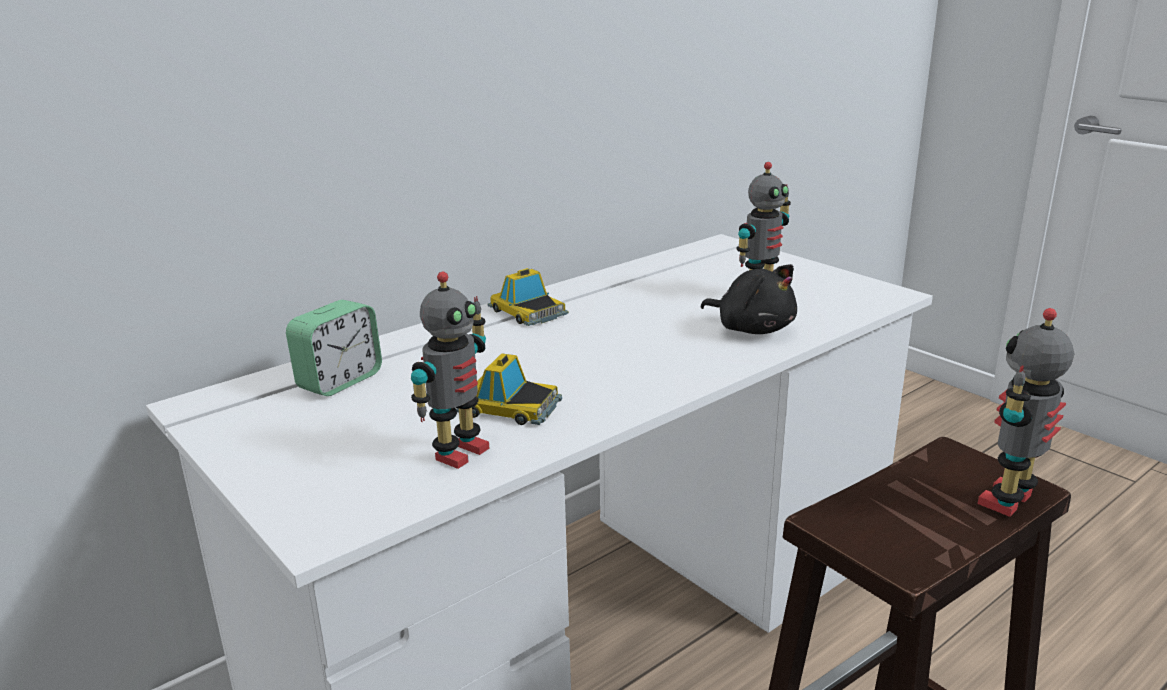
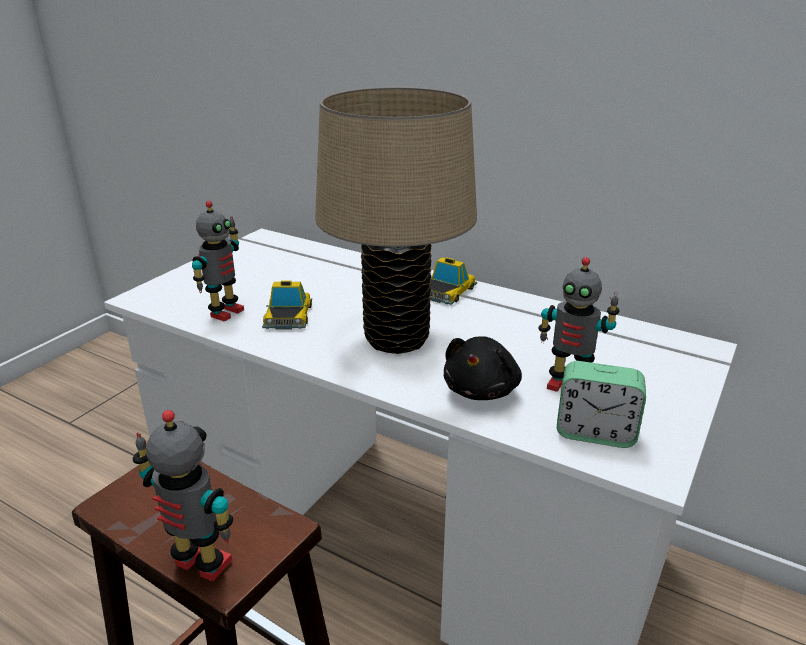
camera: 70 degrees right, 5 degrees up
(340, 381) = (304, 261): alarm clock -> alarm clock (595, 433)
(459, 452) = (225, 312): toy robot -> toy robot turned 75 degrees counterclockwise
(624, 351) = (396, 339): none -> beige table lamp

